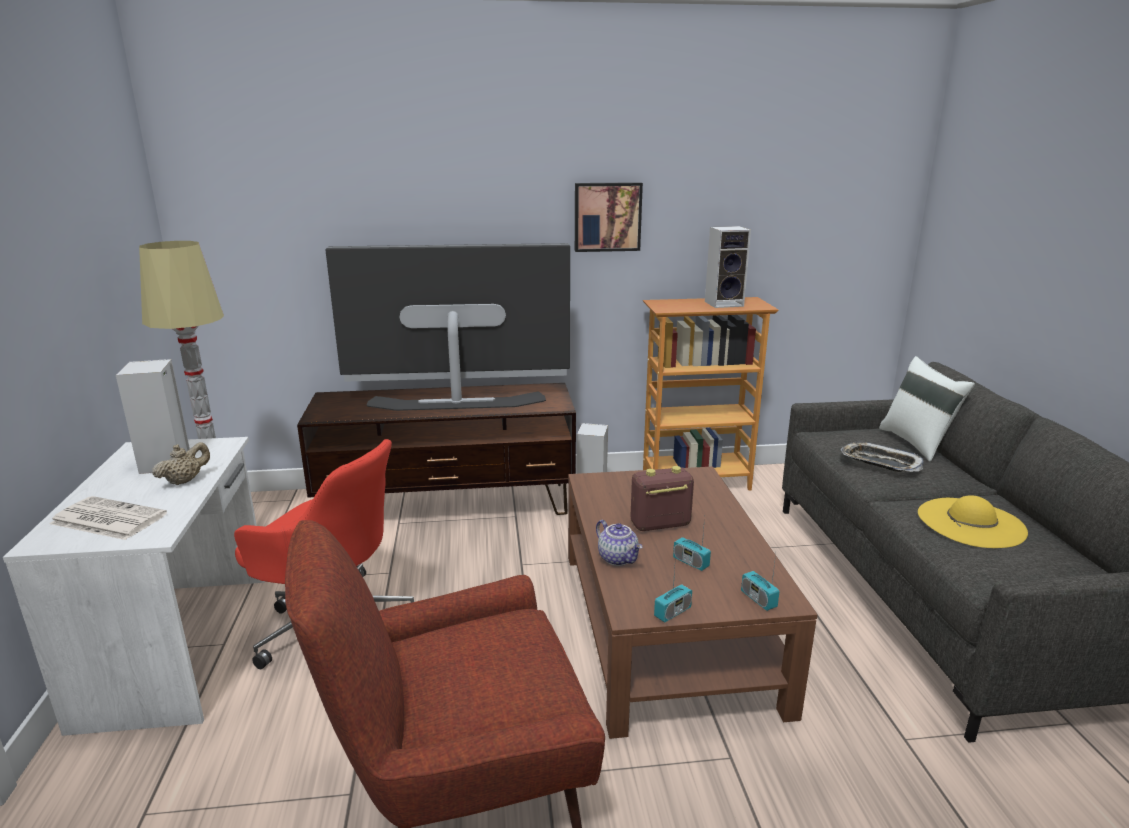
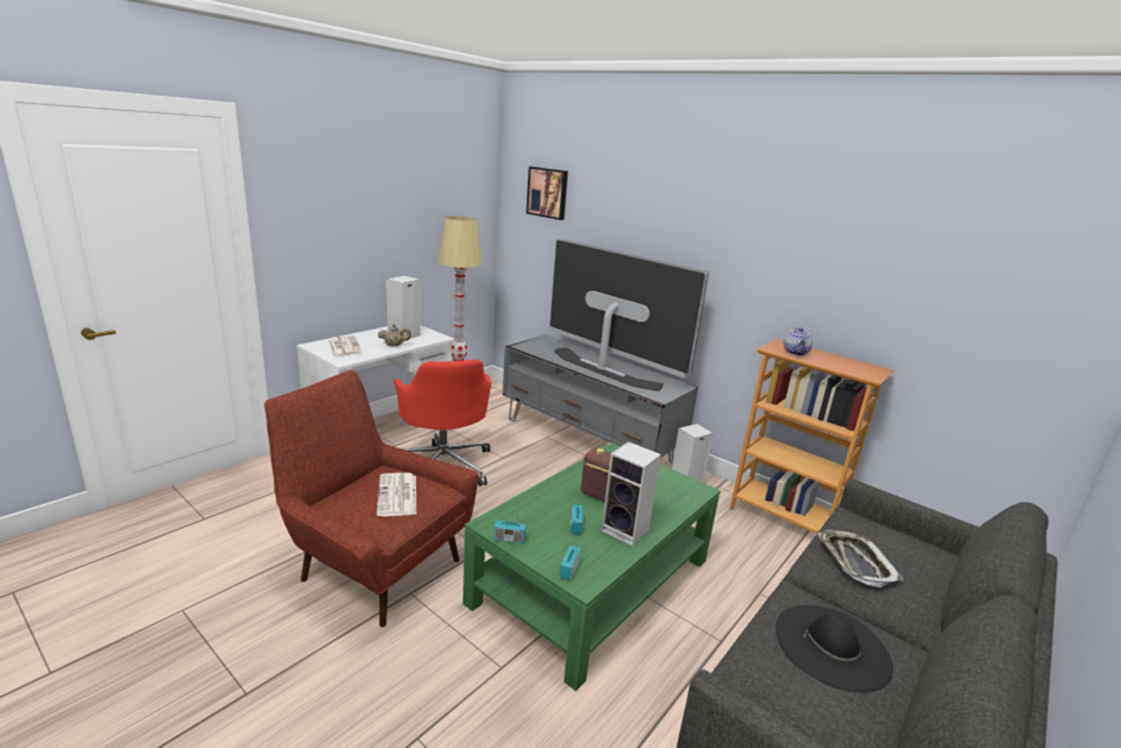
camera: 45 degrees right, 0 degrees up
(448, 504) = (588, 441): brown tv stand -> grey tv stand
(493, 656) = (398, 496): none -> newspaper
(607, 216) = (761, 258): picture -> picture (548, 193)
(618, 558) = (541, 497): teapot -> teapot (796, 353)
(667, 627) = (592, 582): brown coffee table -> green coffee table
(725, 303) = (841, 363): speaker -> speaker (627, 531)
(917, 443) = (941, 574): white pillow -> none
(971, 522) = (832, 646): yellow hat -> black hat

